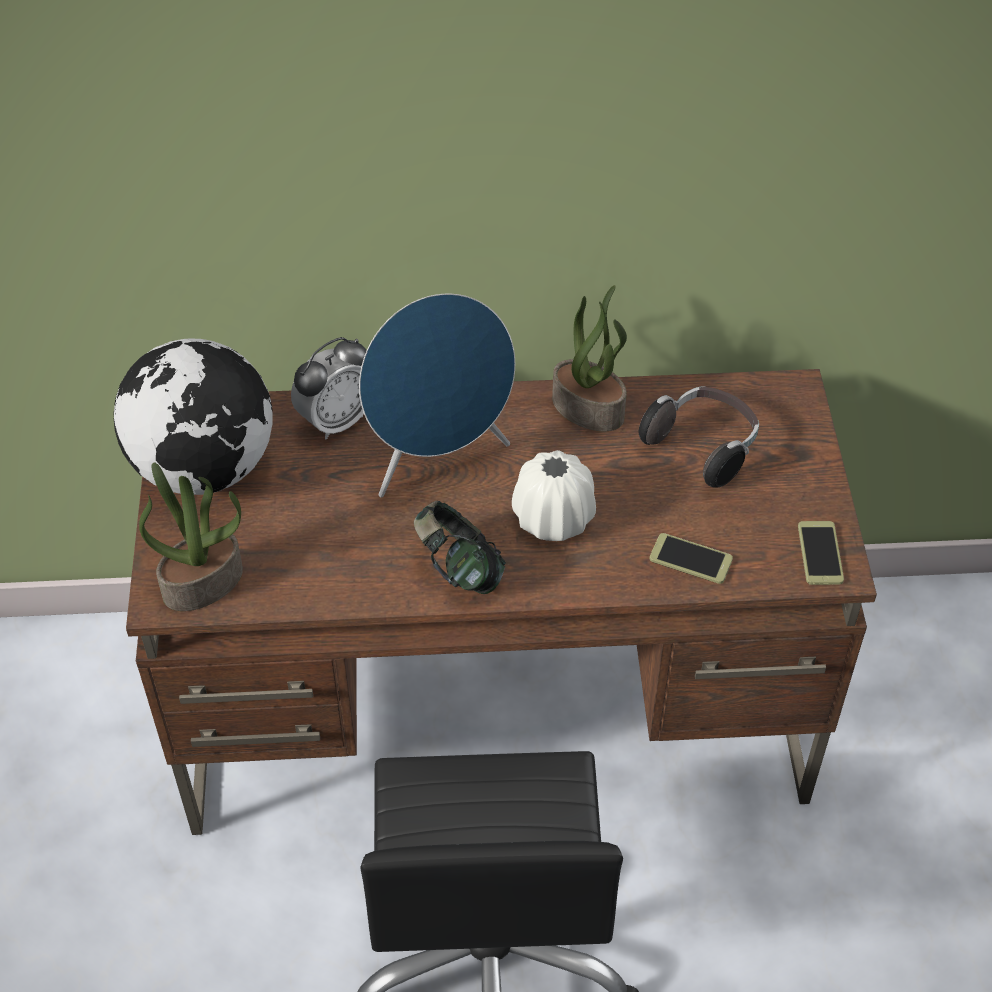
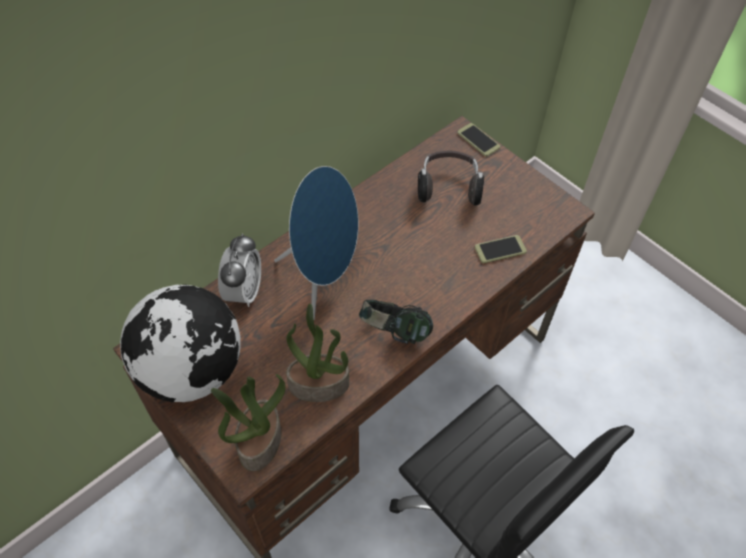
camera: 40 degrees left, 5 degrees up
(553, 519) = (414, 272): white vase -> none
(589, 408) = (374, 201): potted plant -> potted plant (319, 384)
(820, 553) = (553, 208): phone -> phone (478, 140)

